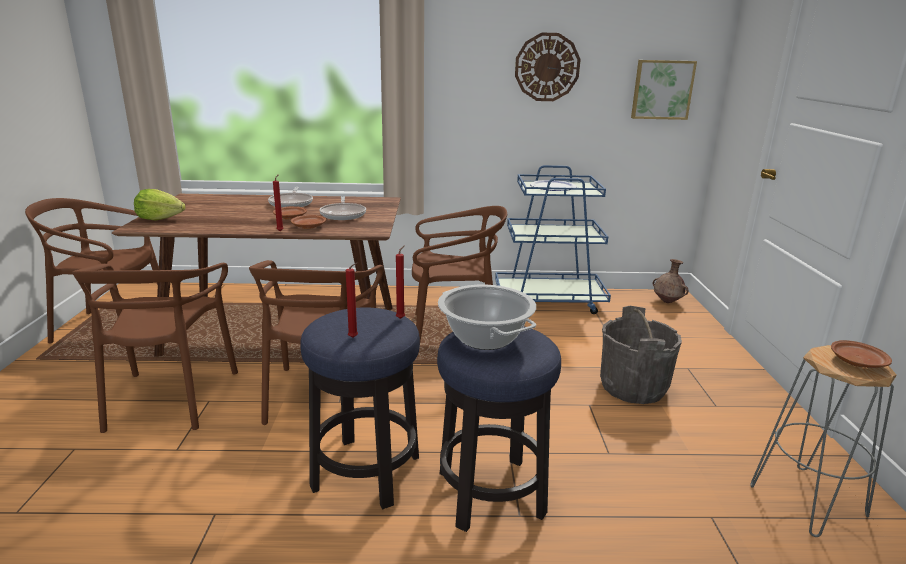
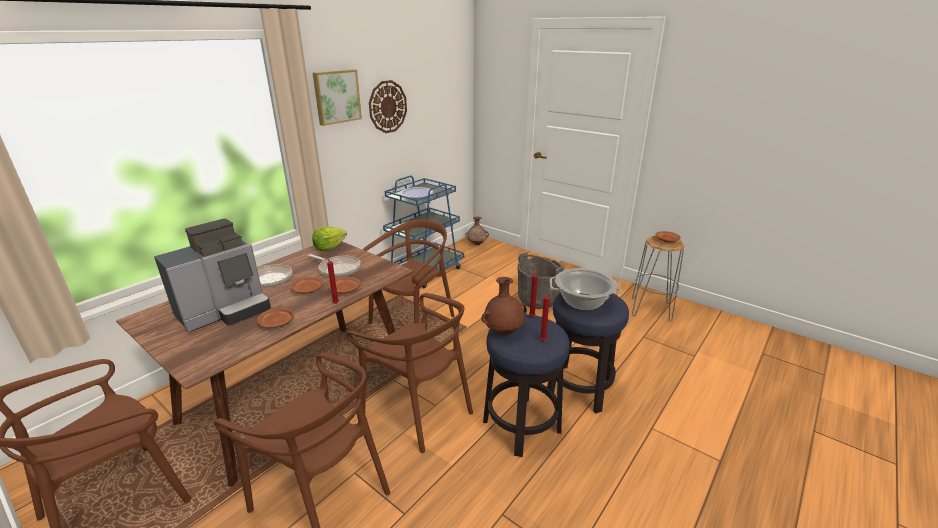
camera: 50 degrees left, 5 degrees up
(160, 218) = (191, 350): lettuce -> lettuce (329, 248)
(224, 209) = (226, 311): none -> coffee machine
(224, 225) = (277, 323): none -> brown plate
(344, 313) = (504, 331): none -> brown vase
(662, 89) = (447, 110): picture -> picture (336, 96)

